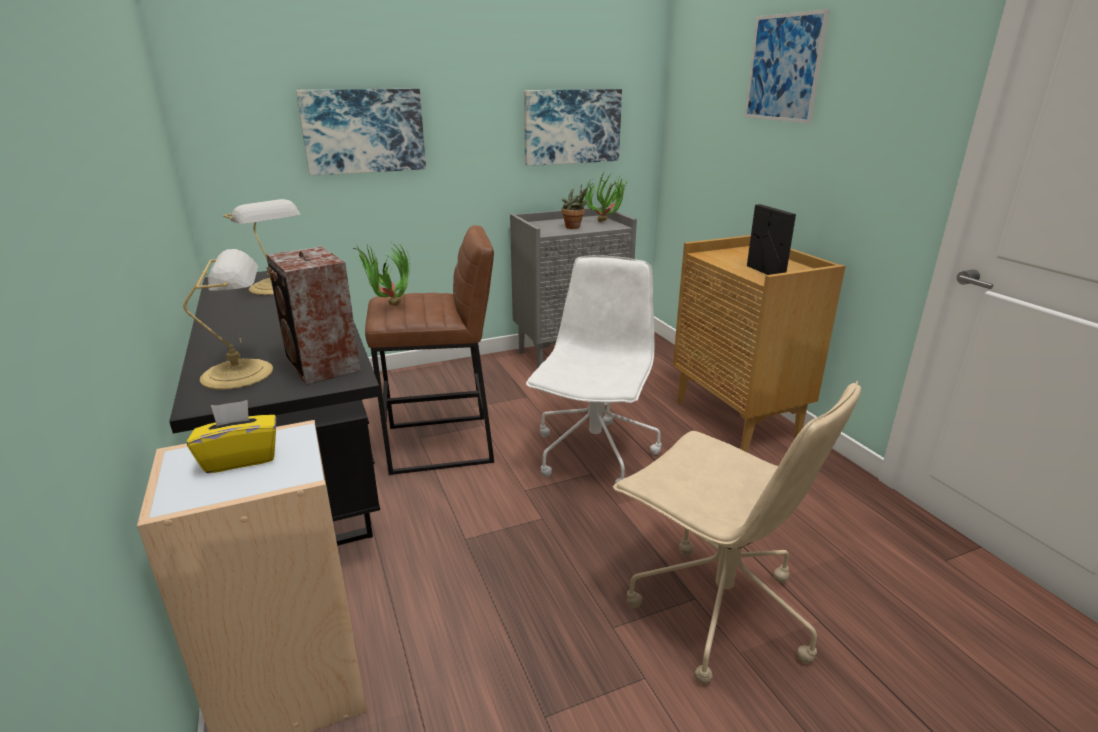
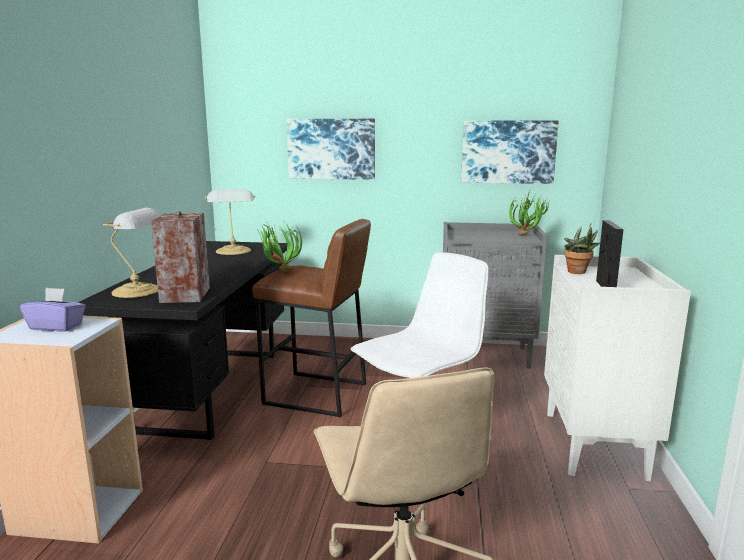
camera: 30 degrees right, 10 degrees down
(241, 458) = (56, 326): yellow tissue box -> purple tissue box
(574, 227) = (489, 237): potted plant -> potted plant (578, 272)
(736, 419) = (594, 444): brown cabinet -> white cabinet
(783, 68) = (670, 93): picture -> none

